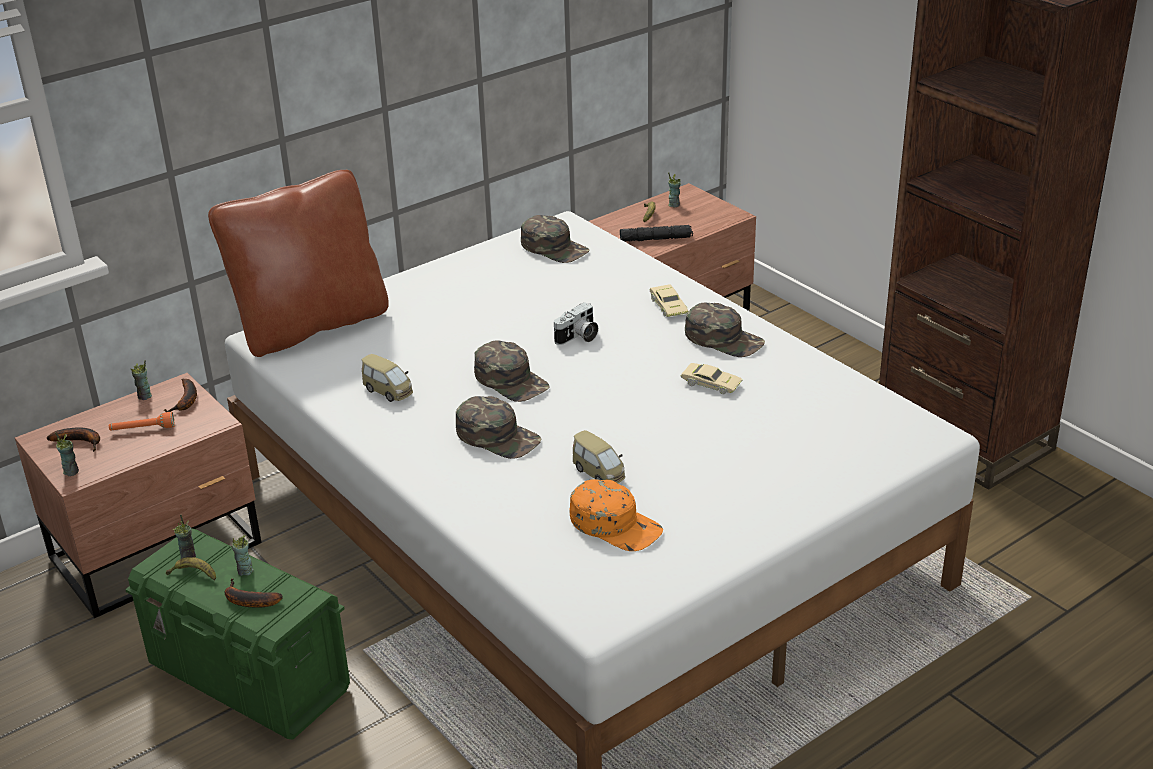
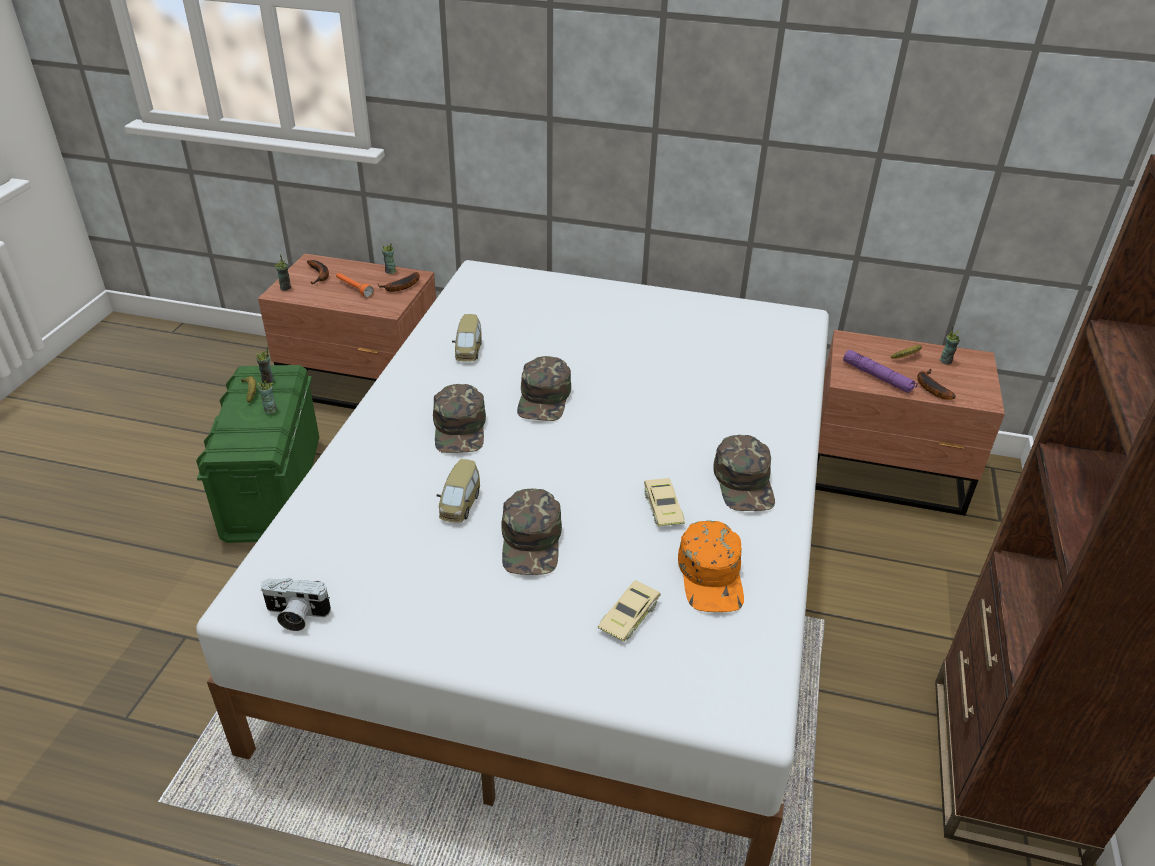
camera: 50 degrees right, 5 degrees up
(247, 601) = (239, 427): banana -> banana (930, 387)
(311, 325) = (515, 282): brown pillow -> none
(554, 248) = (760, 329): green cap -> green cap (532, 541)
(578, 337) = (645, 402): camera -> camera (295, 616)
(615, 524) = (393, 549): orange cap -> orange cap (712, 575)
(656, 239) = (877, 377): black flashlight -> purple flashlight
(668, 306) = (754, 426): beige toy car -> beige toy car (629, 616)

